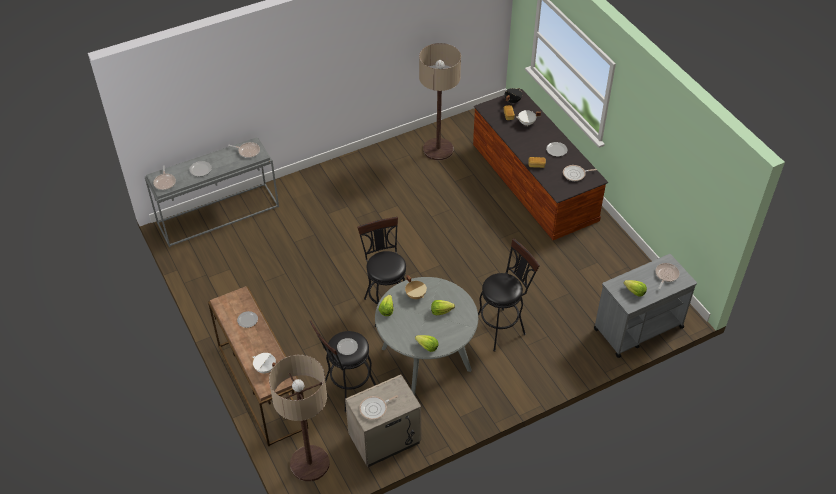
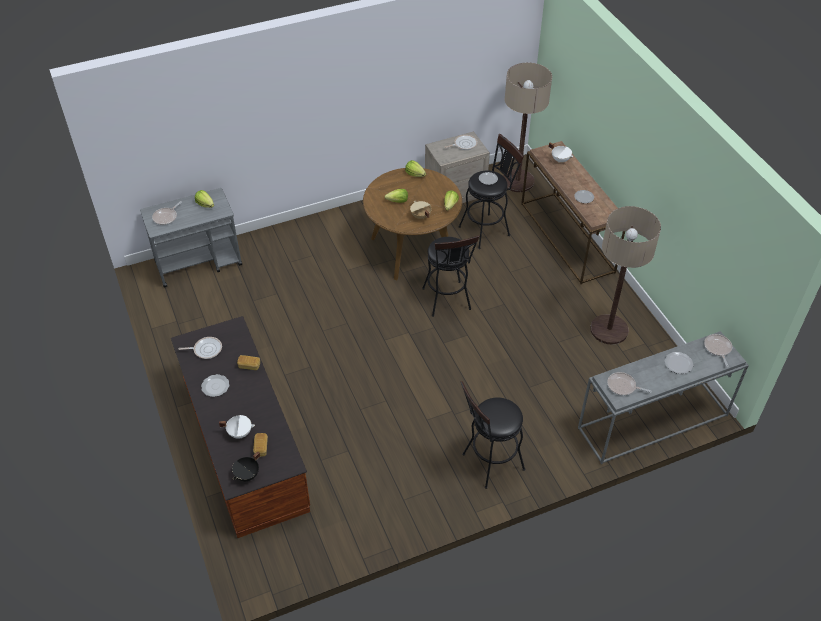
camera: 175 degrees left, 0 degrees up
(426, 359) = (412, 249): grey dining table -> brown dining table
(438, 149) = (361, 506): floor lamp -> floor lamp (609, 330)
(502, 327) = (332, 272): black stool -> black stool (488, 464)

